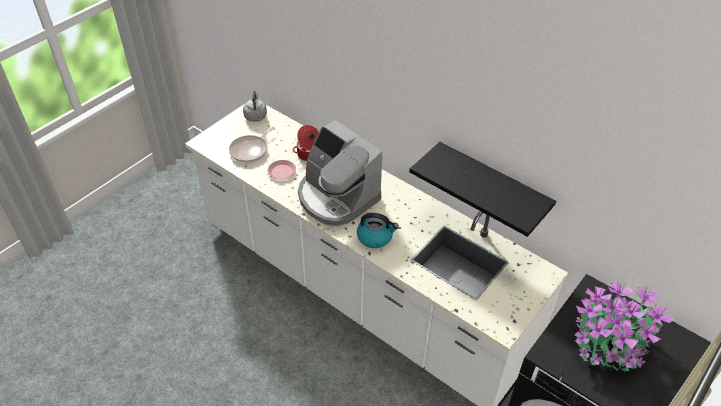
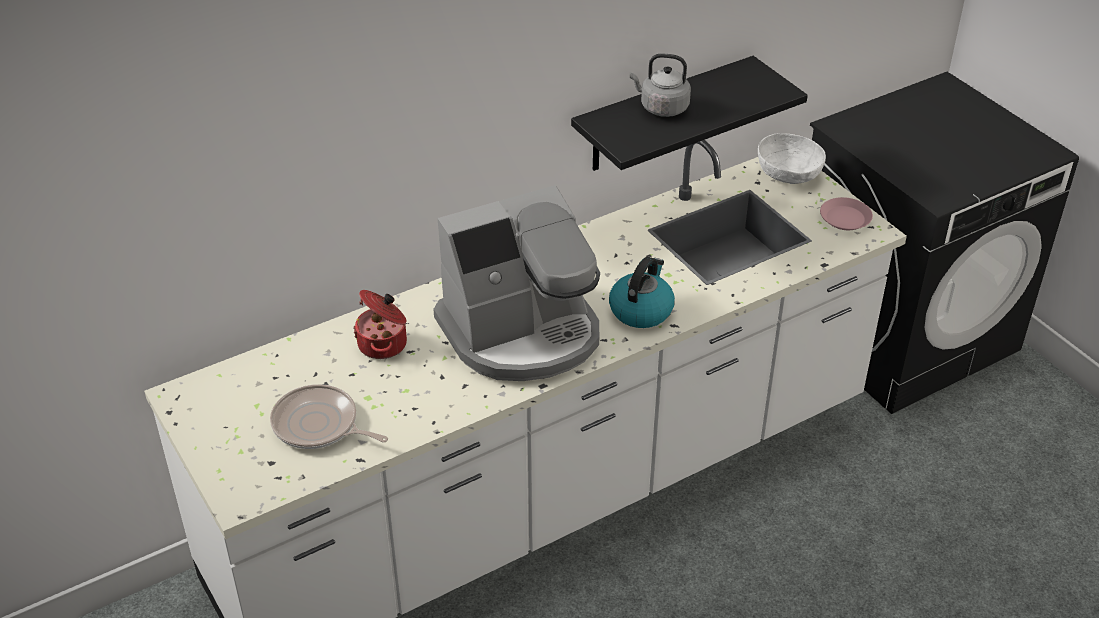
camera: 70 degrees left, 5 degrees down
(250, 150) = (319, 425): frying pan -> frying pan turned 150 degrees clockwise
(255, 116) = (210, 397): grey kettle -> grey kettle (661, 108)
(282, 172) = (412, 391): pink plate -> pink plate (845, 218)
(536, 278) = (789, 174): none -> white bowl
(610, 342) = (930, 141): potted plant -> none

